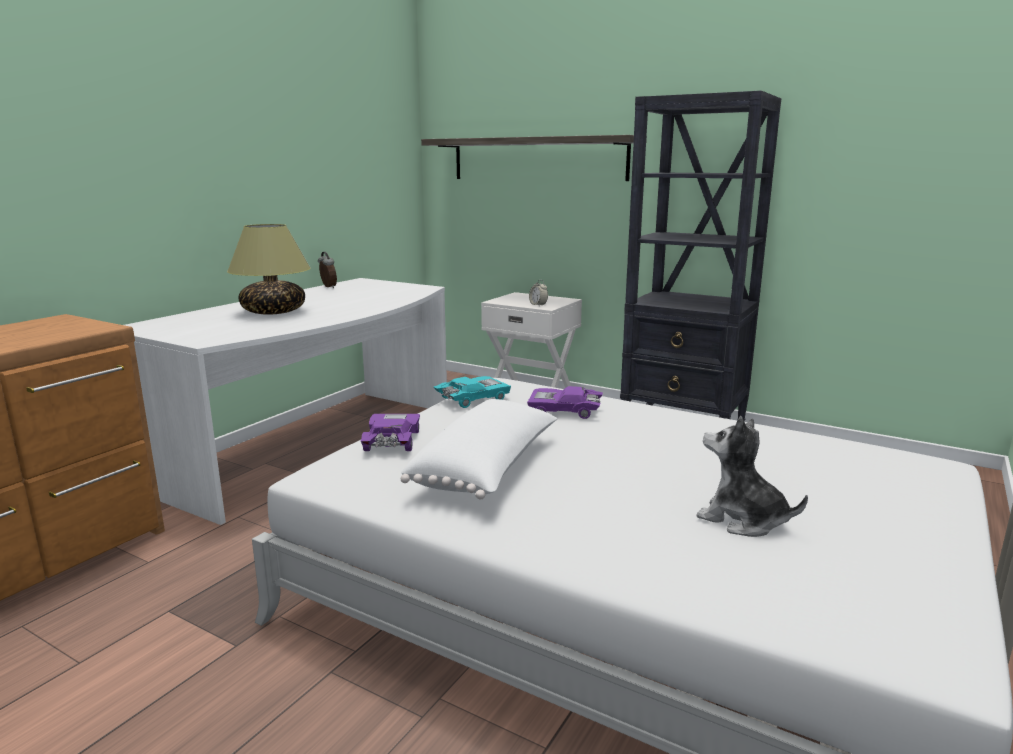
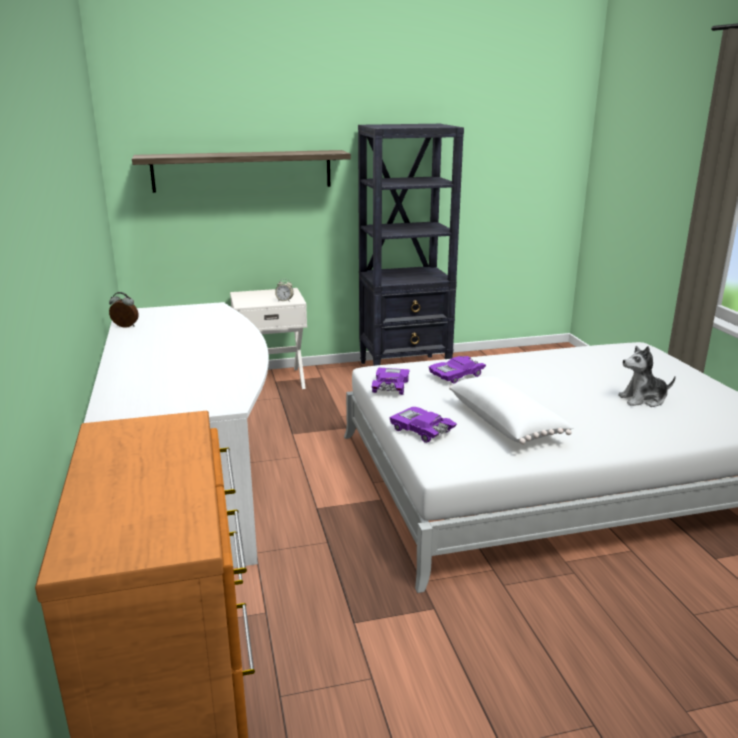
camera: 45 degrees left, 5 degrees up
(274, 312) = (178, 364): table lamp -> none
(472, 399) = (390, 387): turquoise toy car -> purple toy car

